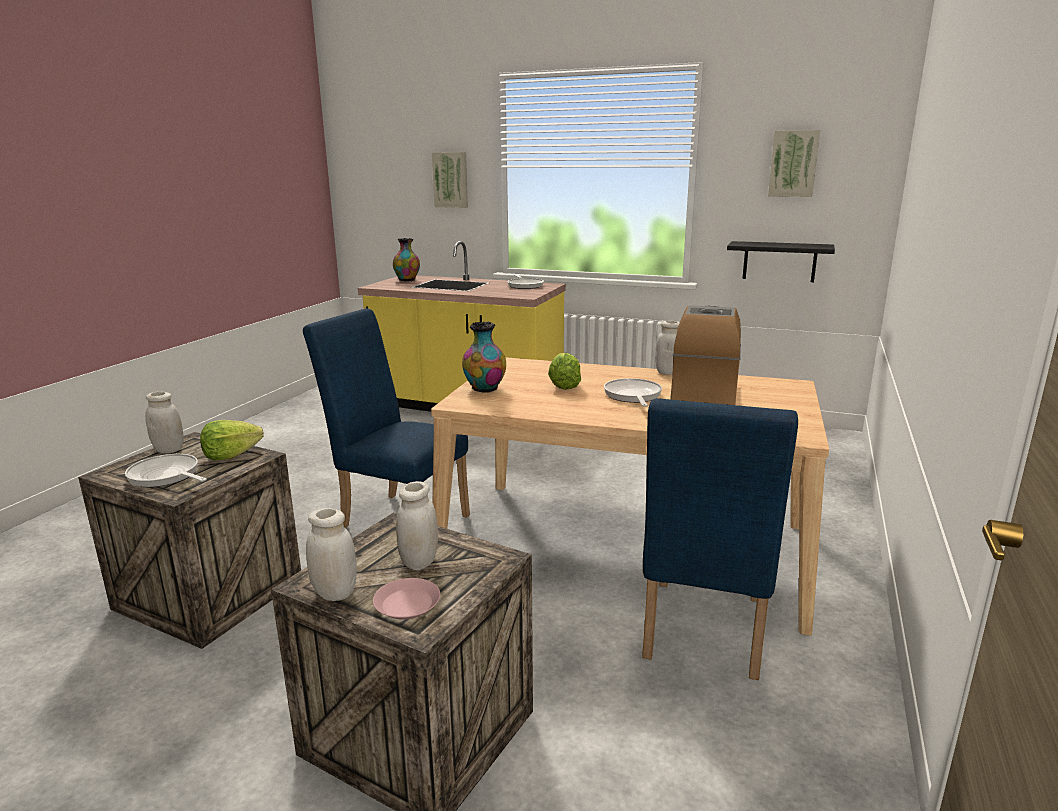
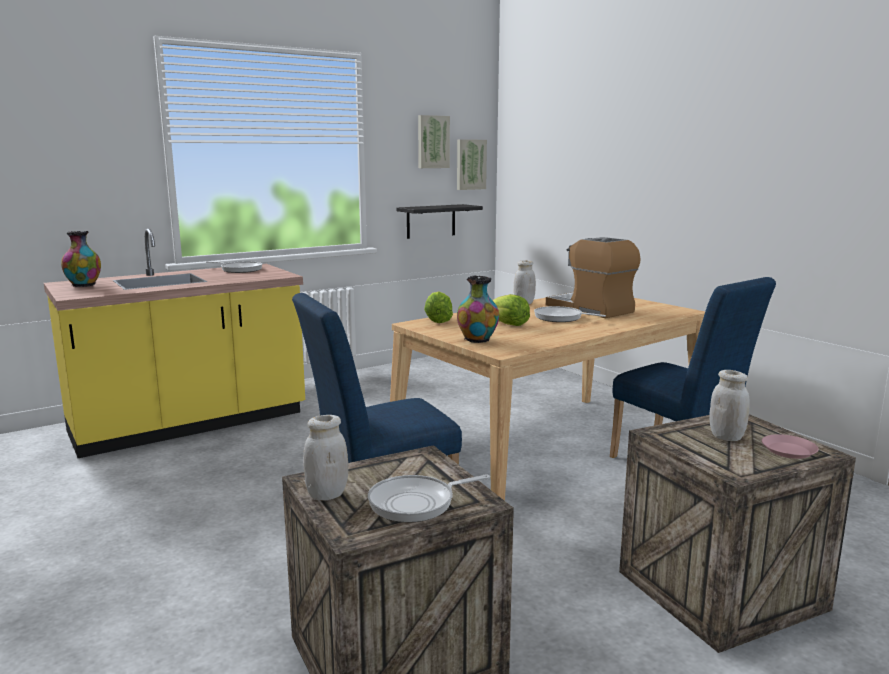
camera: 55 degrees left, 5 degrees down
(231, 455) = (401, 467): lettuce -> lettuce (438, 320)
(335, 593) = (758, 468): white jar -> none
(451, 180) = (94, 157): picture -> picture (470, 164)

